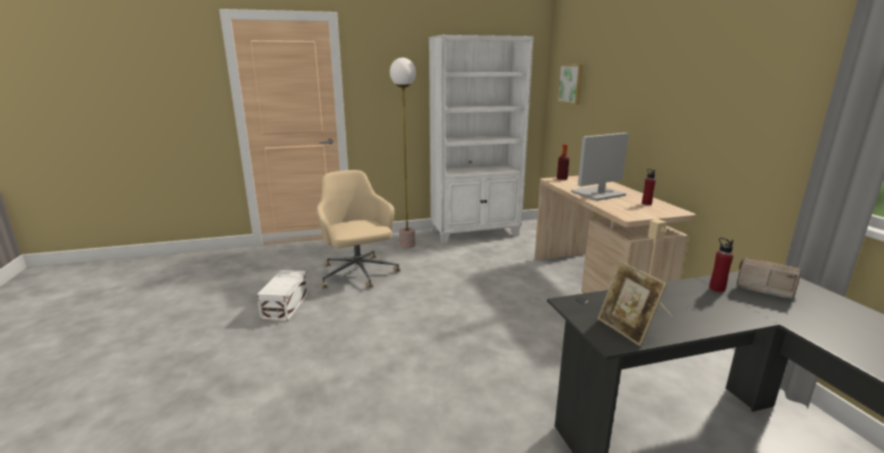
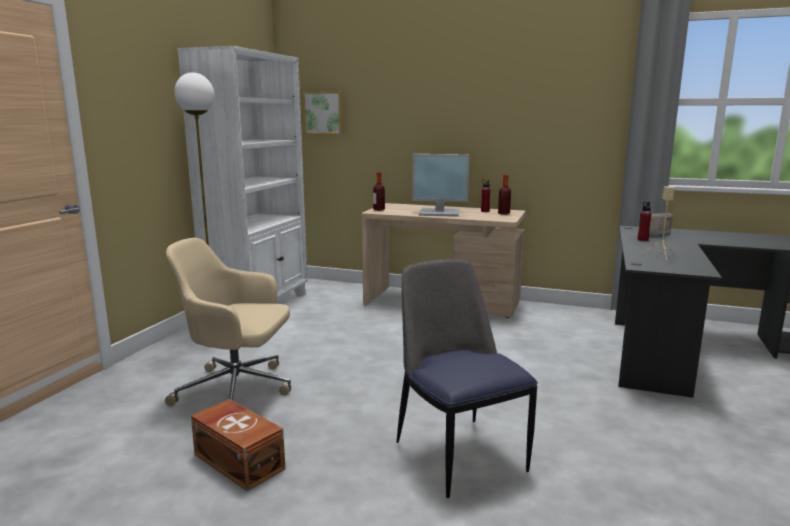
camera: 55 degrees left, 5 degrees down
(287, 305) = (239, 460): white storage box -> brown storage box
(349, 372) = (458, 453): none -> chair
(597, 194) = (440, 213): monitor -> monitor turned 90 degrees counterclockwise
(625, 330) = (688, 266): picture frame -> none
(654, 210) = (504, 213): none -> bottle

